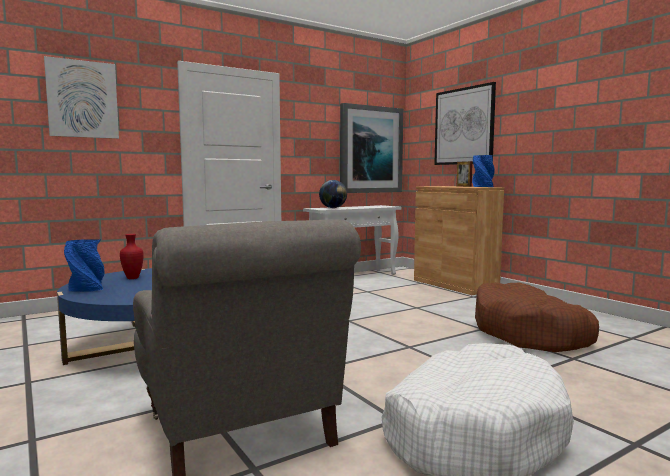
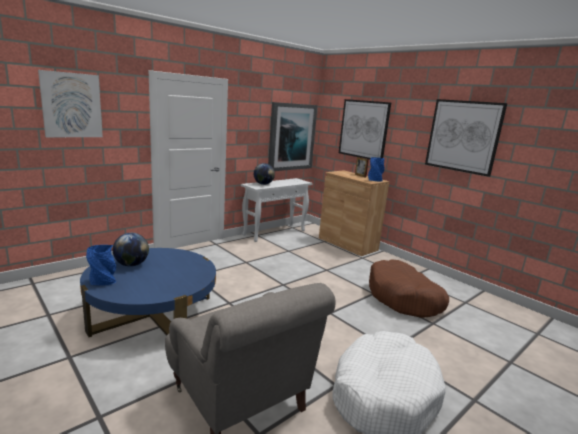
camera: 10 degrees left, 10 degrees up
(132, 278) = (131, 265): red vase -> globe
(599, 101) = (463, 136): none -> picture

